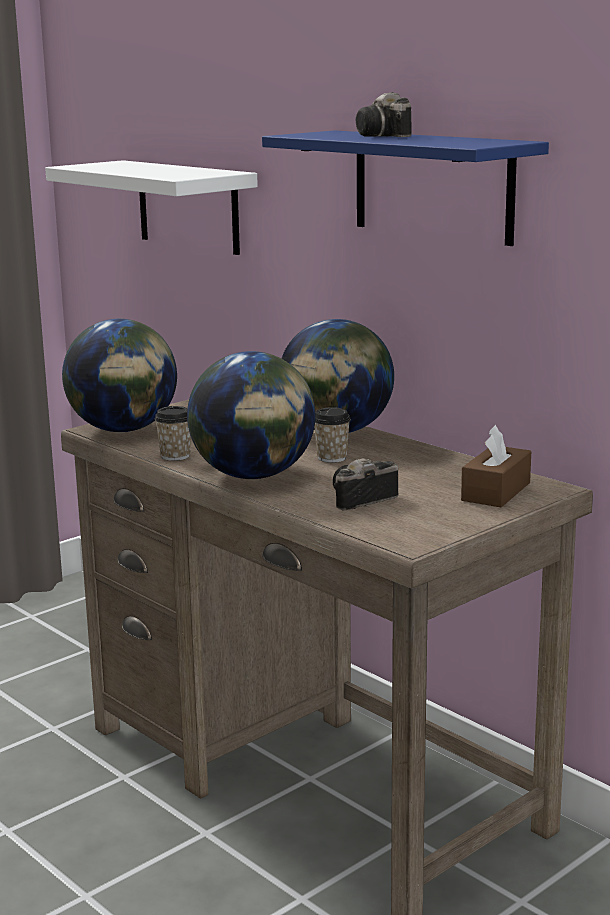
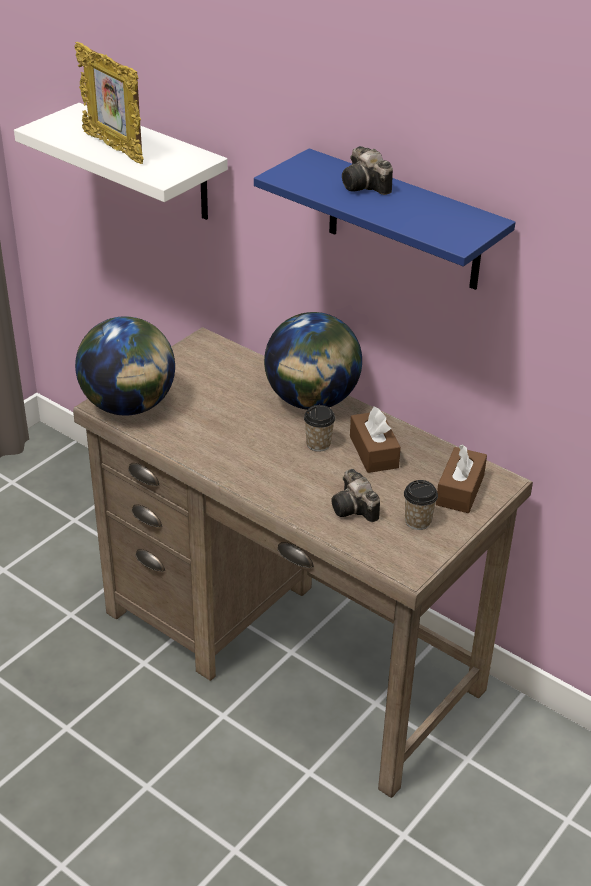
camera: 10 degrees left, 20 degrees up
(140, 170) = (114, 148): none -> picture frame
(175, 456) = (187, 448): cup -> cup (418, 521)
(254, 476) = (262, 476): globe -> none
(358, 500) = (355, 509): camera -> camera turned 75 degrees counterclockwise
(397, 464) = (373, 452): none -> brown tissue box

